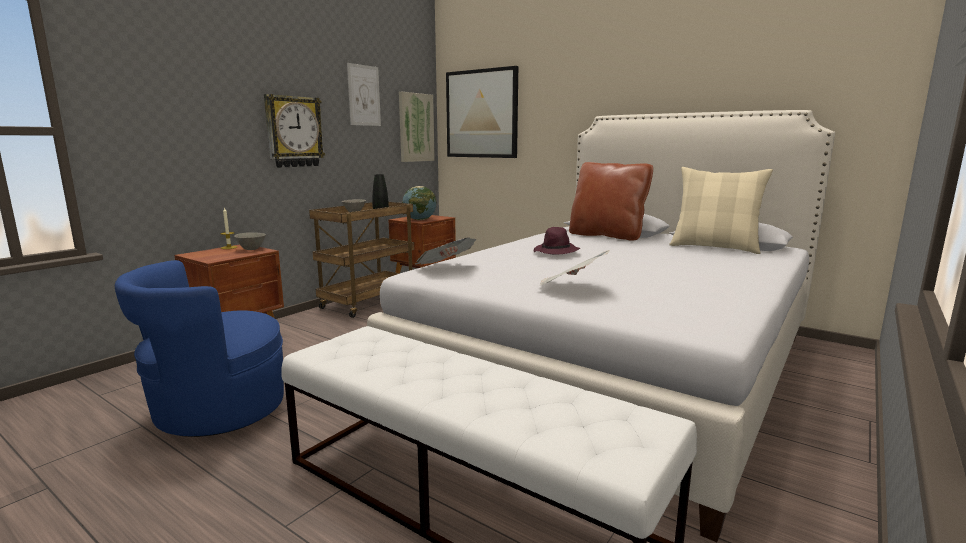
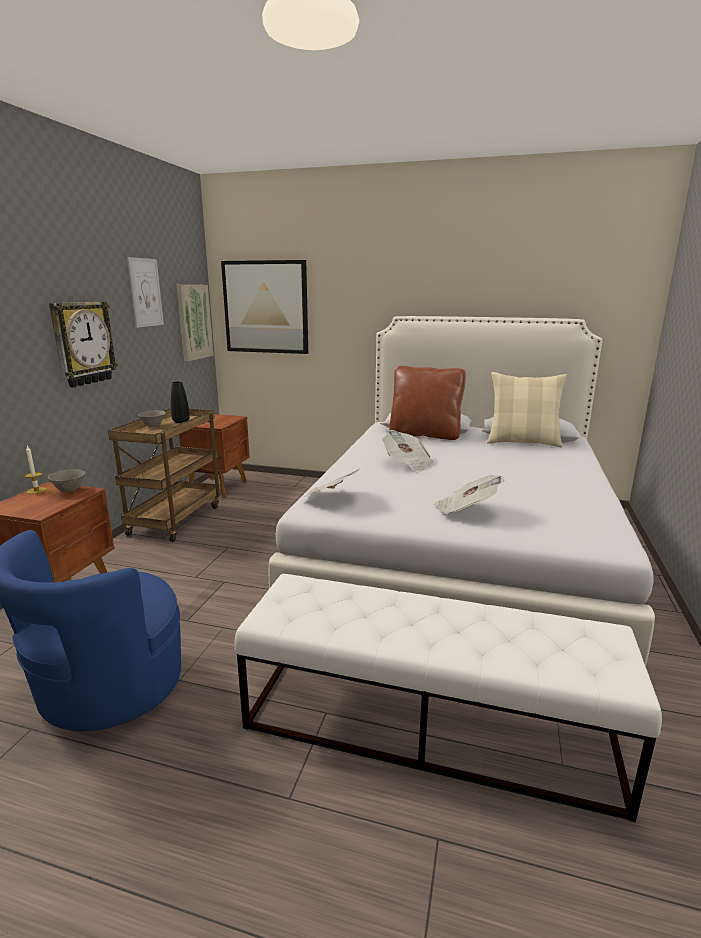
camera: 20 degrees left, 5 degrees up
(420, 219) = (214, 423): globe -> none
(556, 252) = (407, 464): purple hat -> newspaper

